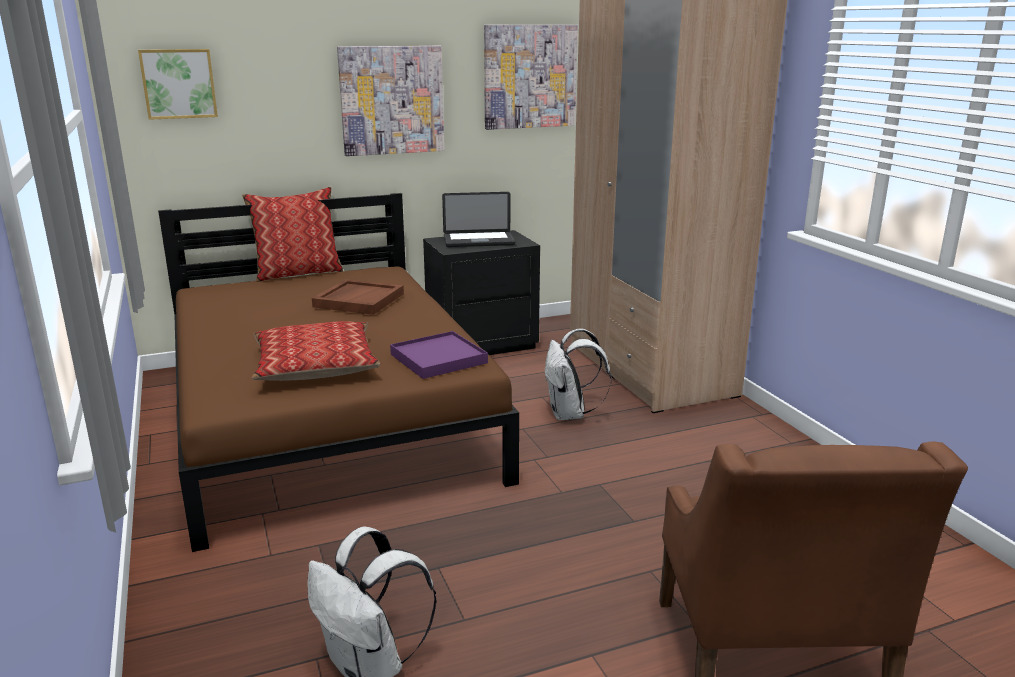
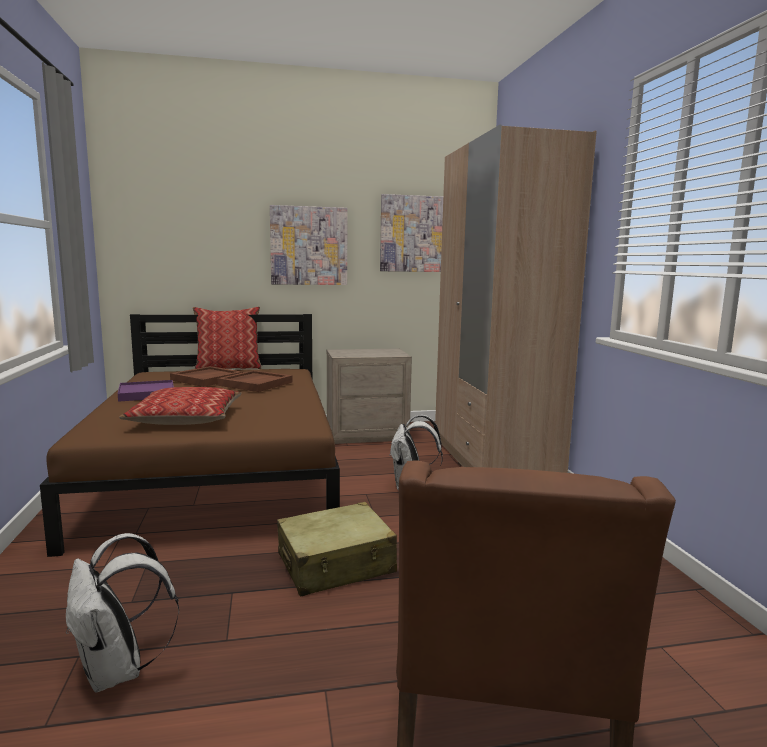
camera: 10 degrees right, 10 degrees down
(178, 83) = (154, 226): picture -> none
(287, 296) = (207, 379): none -> brown tray
(438, 359) = (283, 420): purple tray -> purple tray (146, 394)
(478, 241) = (366, 352): laptop -> none
(481, 343) = (366, 434): black nightstand -> beige nightstand
(534, 521) = (336, 564): none -> beige suitcase

